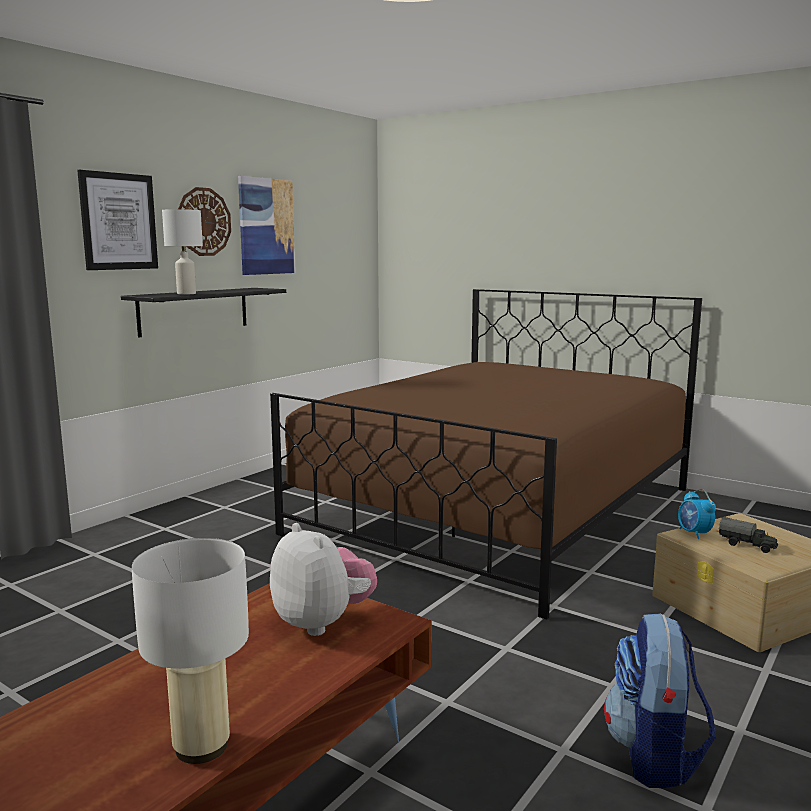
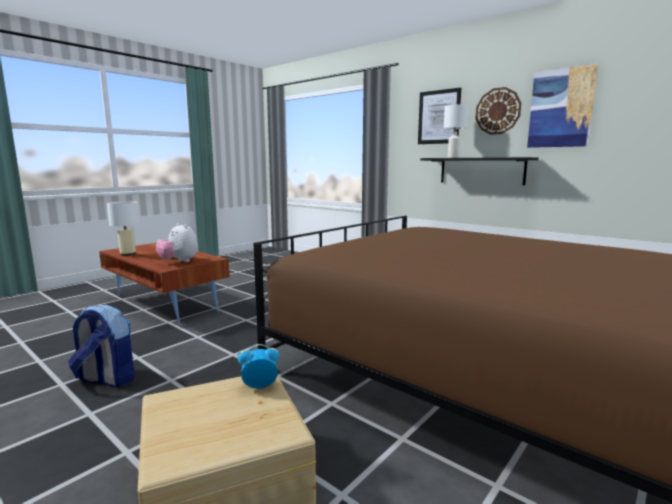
camera: 95 degrees right, 0 degrees up
(322, 622) = (179, 261): plush toy -> plush toy turned 75 degrees clockwise
(747, 545) = (213, 408): toy truck -> none

